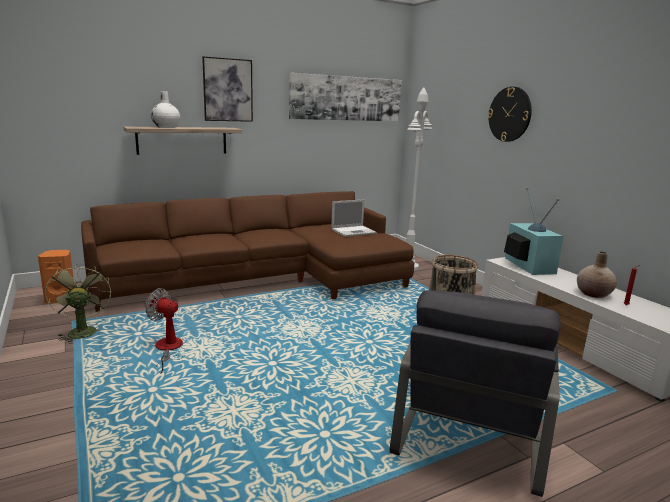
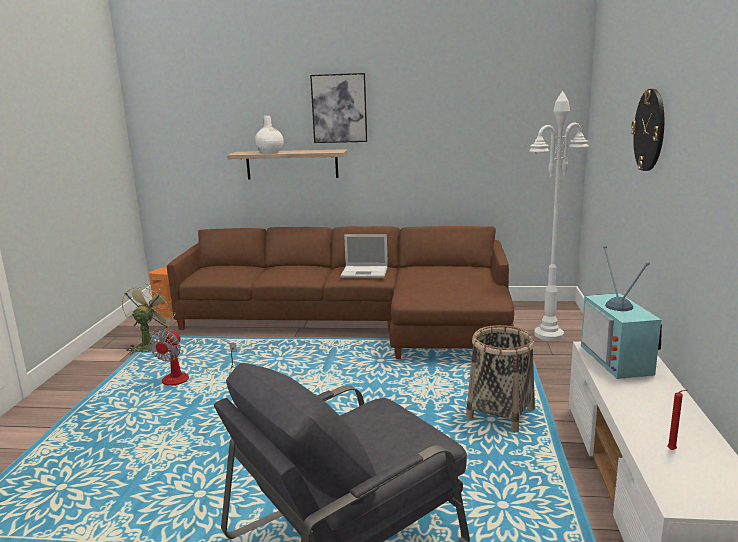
camera: 35 degrees right, 0 degrees up
(168, 350) = (186, 378): fan -> fan turned 135 degrees counterclockwise
(346, 98) = (492, 107): picture -> none
(354, 231) = (458, 279): laptop -> laptop (365, 272)
(526, 265) = (620, 360): television -> television turned 150 degrees clockwise
(594, 294) = (648, 422): beige vase -> none

